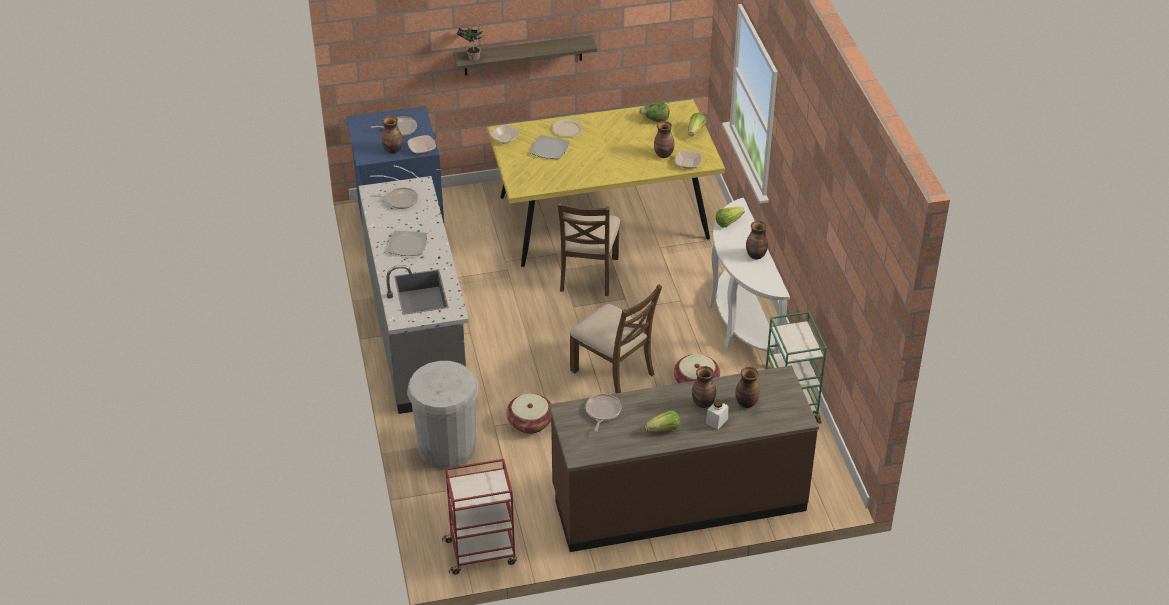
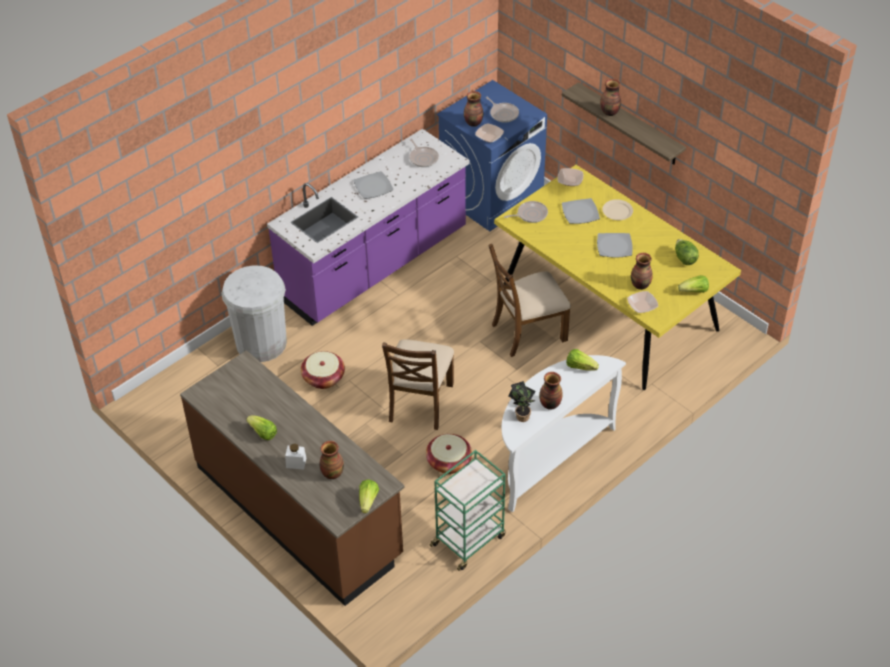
camera: 60 degrees right, 5 degrees up
(418, 333) = (375, 266): grey counter -> purple counter
(472, 57) = (581, 95): potted plant -> potted plant (521, 415)
(482, 552) = (165, 415): red cart -> none
(602, 412) = (258, 386): frying pan -> frying pan (530, 214)
(607, 149) = (614, 246): none -> plate
(703, 403) = (312, 445): vase -> vase (610, 112)
(793, 392) = (368, 501): none -> lettuce

